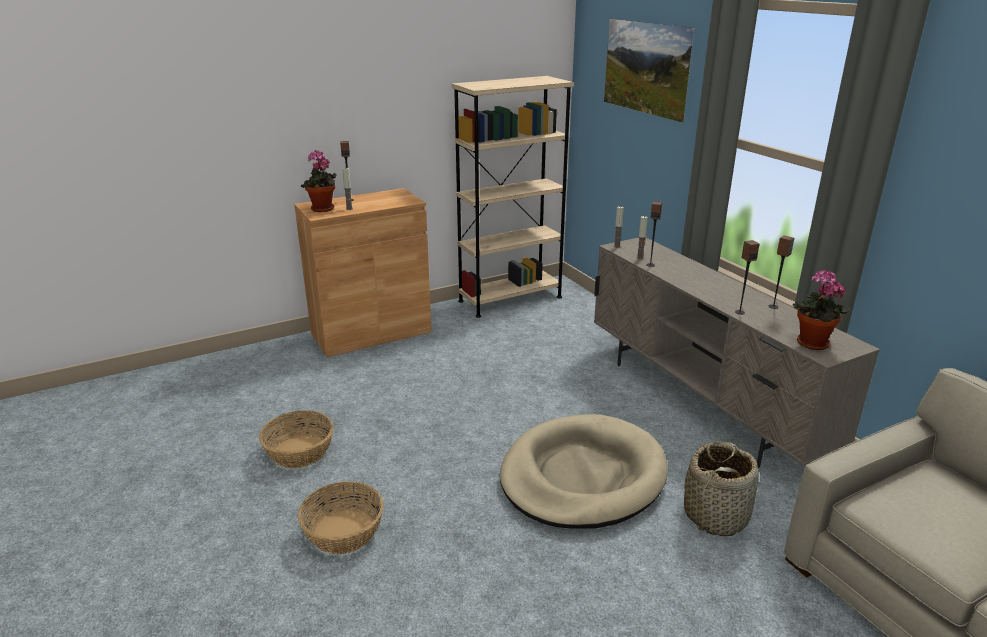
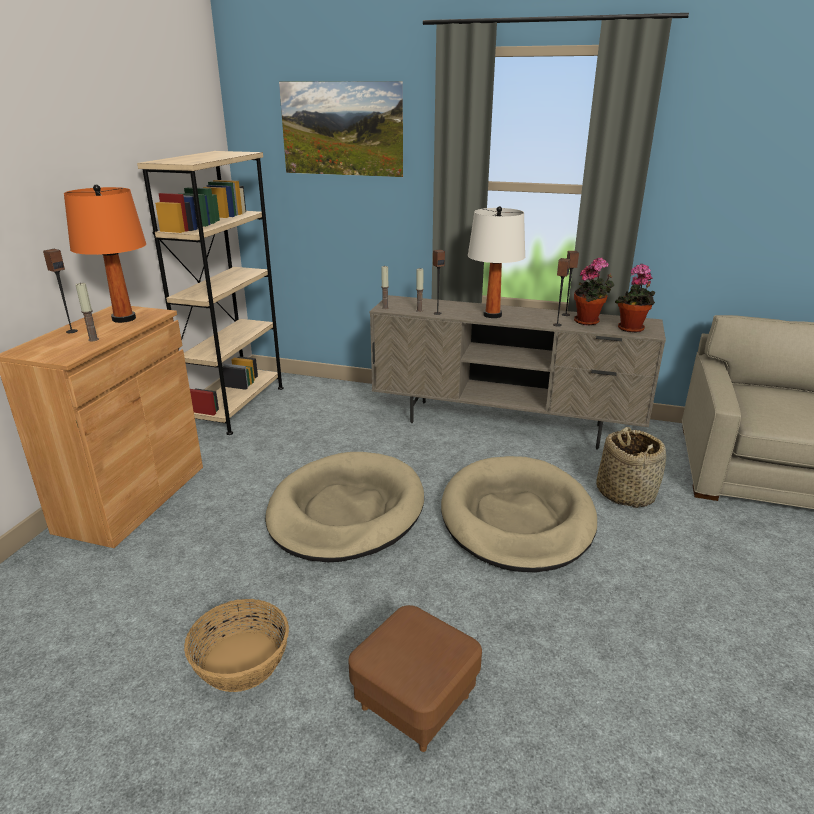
camera: 45 degrees left, 0 degrees up
(323, 209) = (57, 350): potted plant -> potted plant (589, 322)
(343, 531) = (415, 701): basket -> brown ottoman
(388, 200) = (123, 319): none -> orange table lamp
(472, 404) = (346, 511): none -> beige dog bed
(696, 282) = (492, 315): none -> white table lamp

